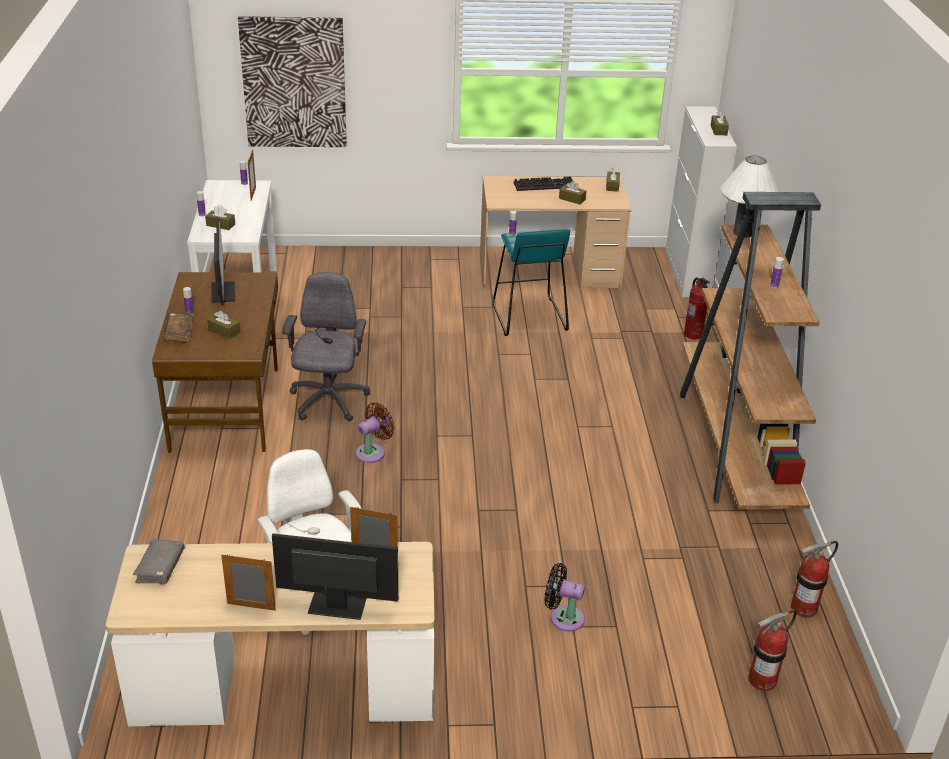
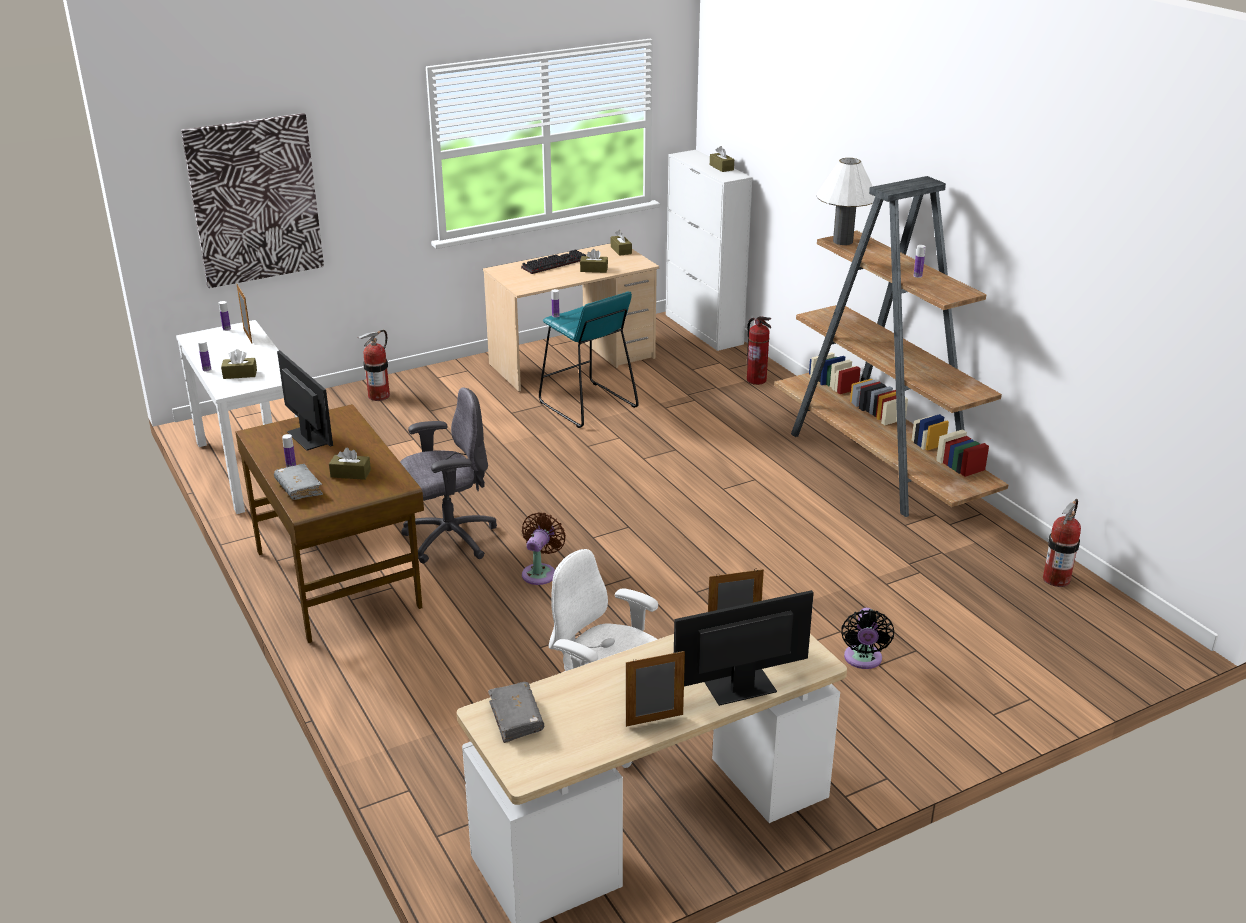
camera: 25 degrees left, 5 degrees down
(179, 332) = (299, 488): brown book -> grey book
(328, 401) = (448, 539): grey office chair -> grey office chair turned 90 degrees clockwise
(563, 617) = (863, 660): black fan -> black fan turned 75 degrees counterclockwise
(762, 680) = (1077, 650): fire extinguisher -> fire extinguisher (379, 396)

